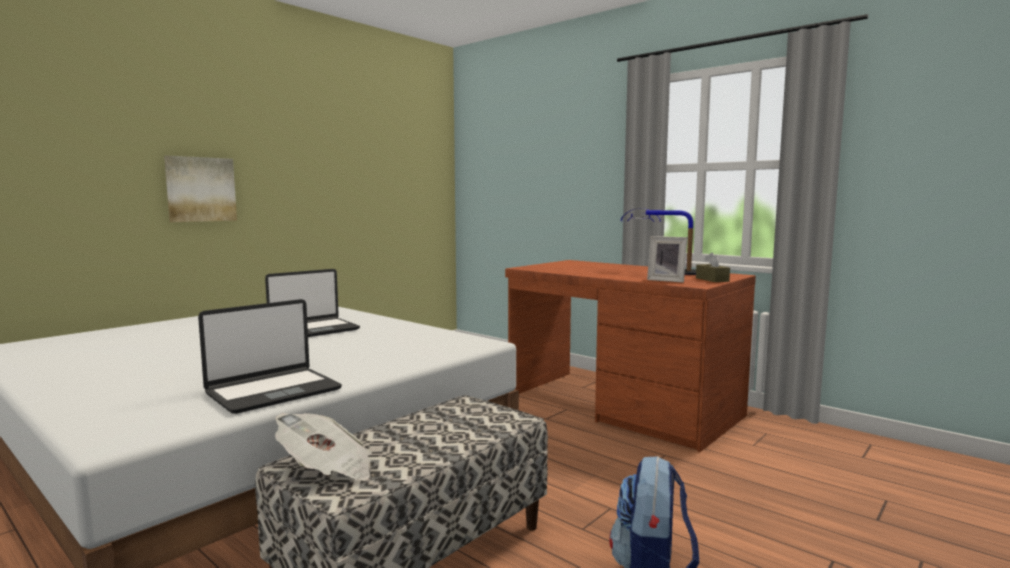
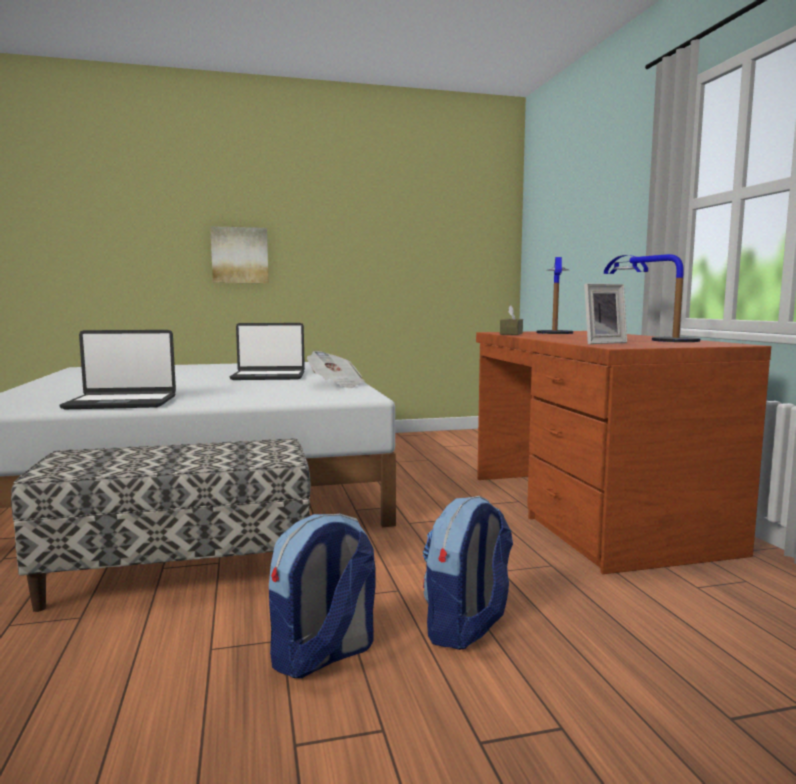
camera: 35 degrees right, 0 degrees up
(328, 470) = (79, 460): newspaper -> newspaper (336, 385)
(577, 268) = (554, 334): none -> table lamp
(667, 280) = (601, 343): picture frame -> picture frame turned 90 degrees counterclockwise
(695, 520) = (467, 629): none -> backpack
(712, 279) = (669, 345): brown tissue box -> brown tissue box (511, 334)

